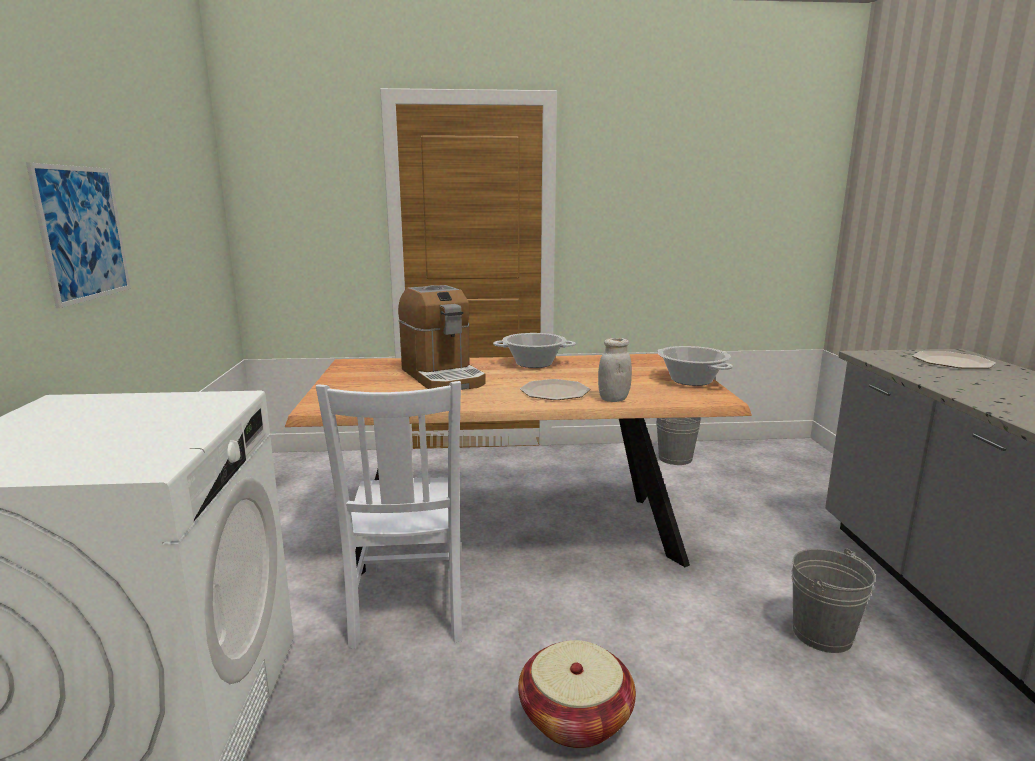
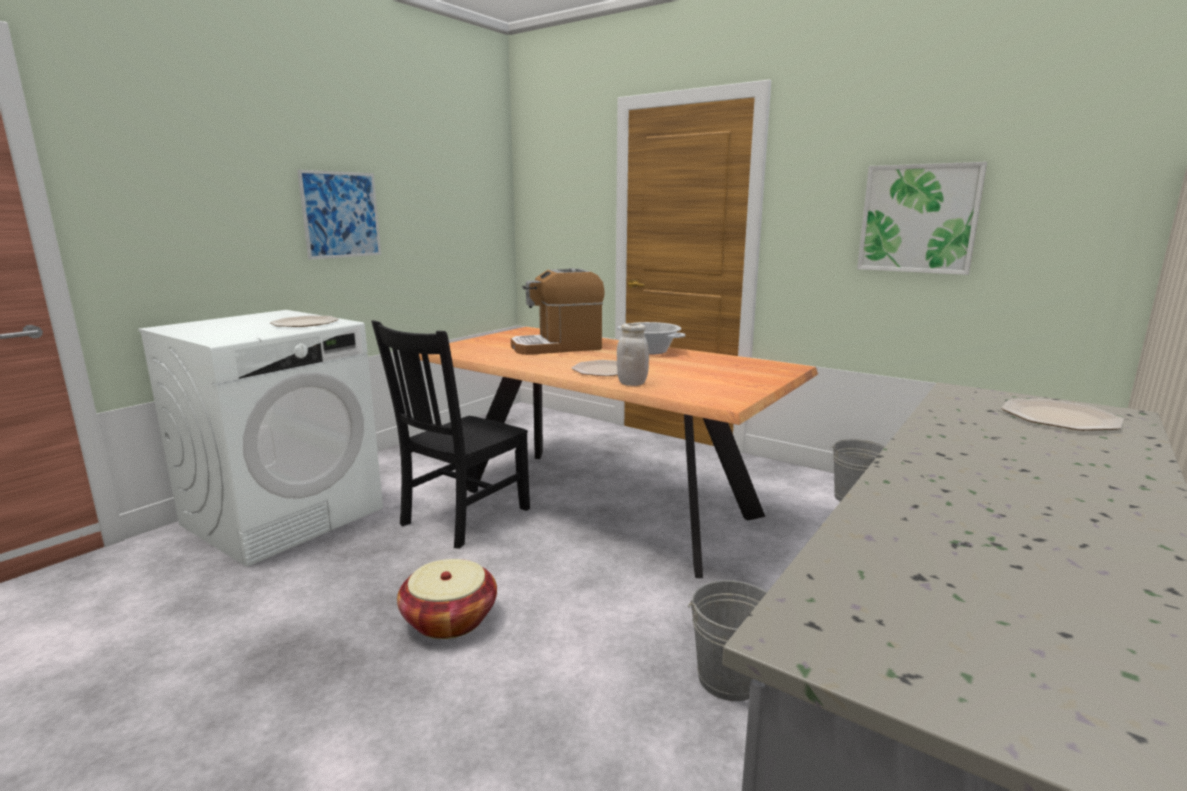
camera: 40 degrees right, 0 degrees up
(180, 409) = (304, 323): none -> plate
(409, 607) = (462, 518): white chair -> black chair
(442, 377) = (557, 347): coffee machine -> coffee machine turned 60 degrees clockwise
(690, 220) = (918, 219): none -> picture
(691, 380) = (746, 386): cooking pot -> none

